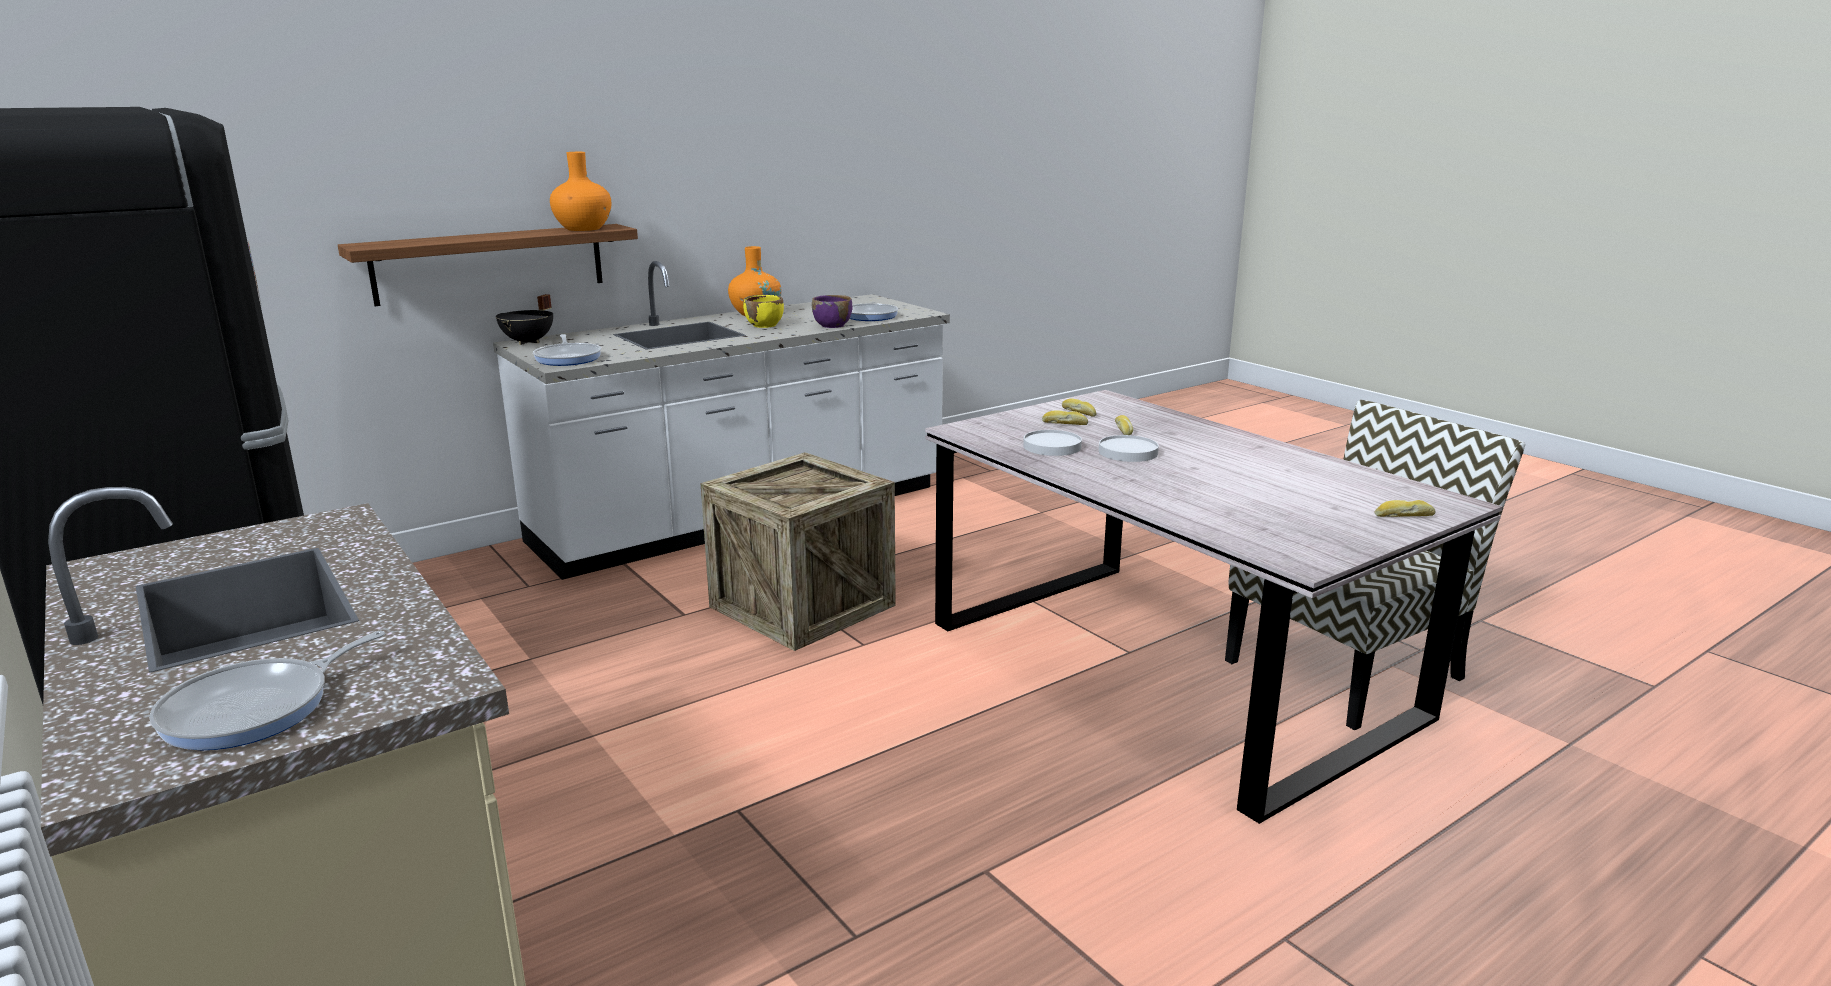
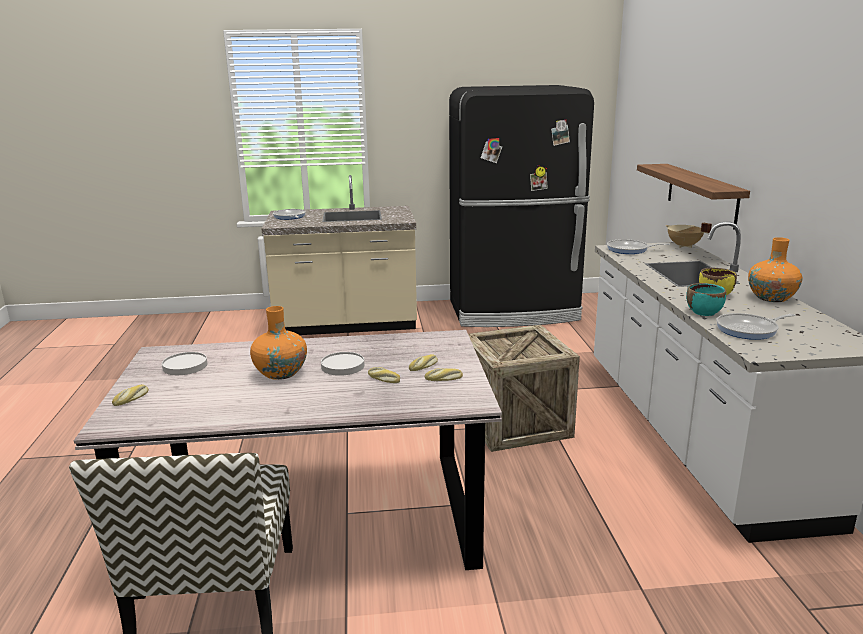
camera: 120 degrees right, 0 degrees up
(529, 342) = (683, 246): black cooking pot -> beige cooking pot
(583, 229) = (714, 185): orange vase -> orange vase (281, 373)
(832, 325) = (704, 312): purple bowl -> turquoise bowl
(1051, 446) = (384, 350): white plate -> white plate (185, 366)

